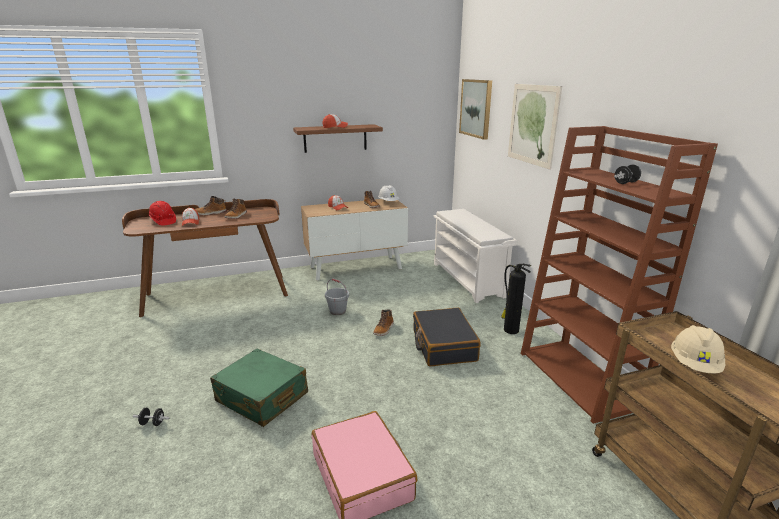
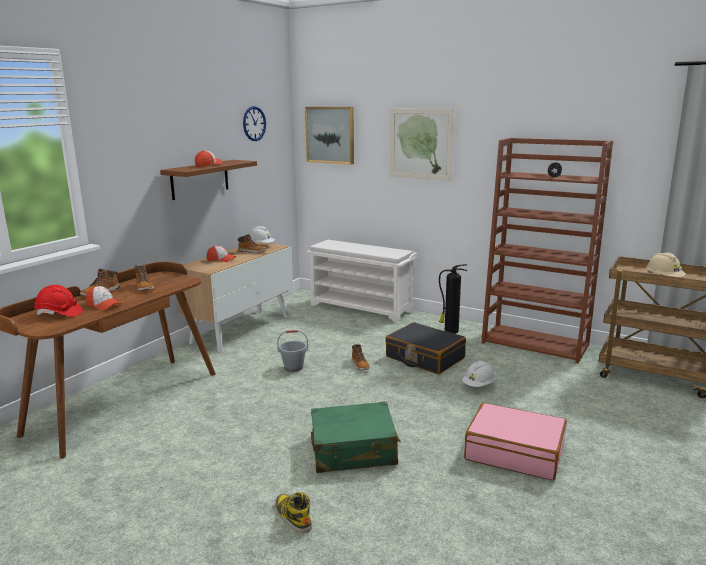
camera: 40 degrees left, 5 degrees down
(152, 423) = (292, 516): black dumbbell -> boot
(404, 93) = (254, 123): none -> wall clock
(445, 394) = (479, 385): none -> white hard hat

